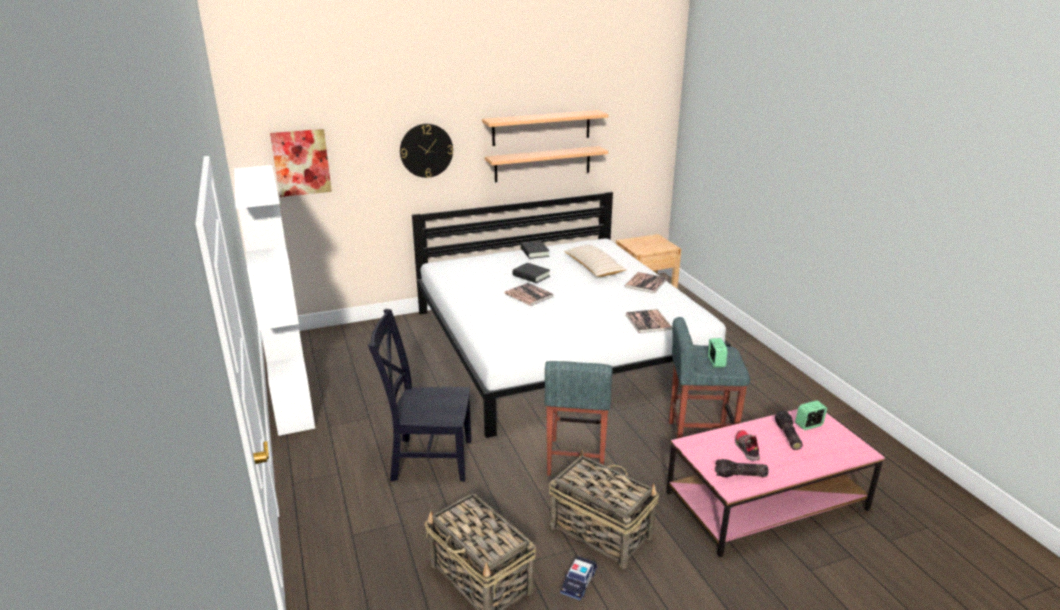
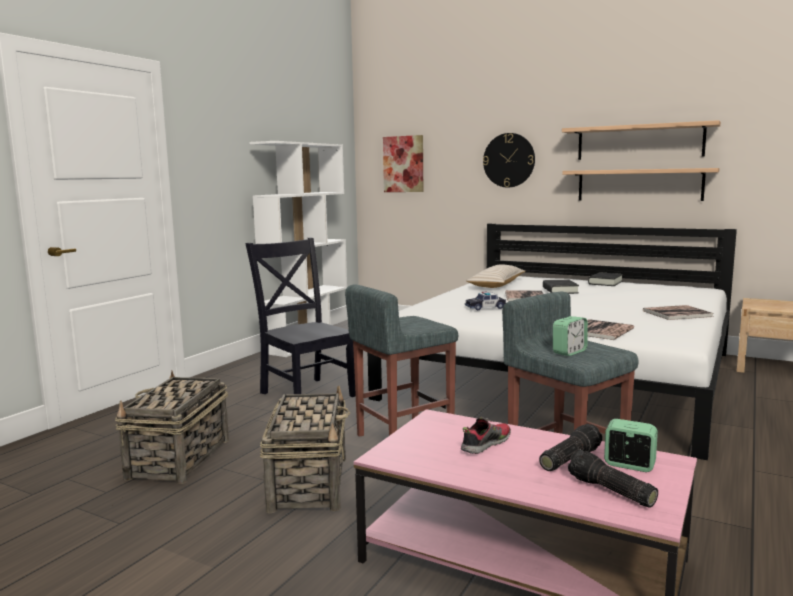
camera: 50 degrees right, 15 degrees down
(578, 582) = (219, 498): toy car -> toy car (485, 307)
(594, 268) = (643, 297): beige pillow -> beige pillow (496, 285)
(740, 475) = (420, 454): flashlight -> flashlight (609, 491)

